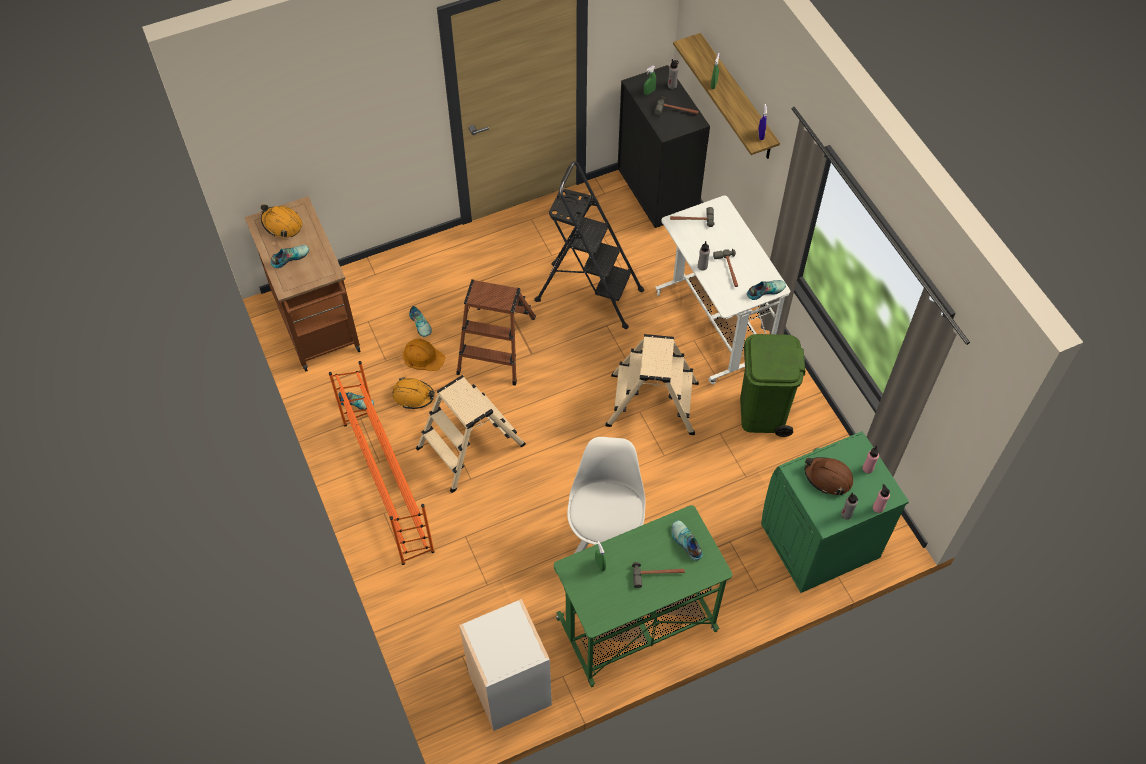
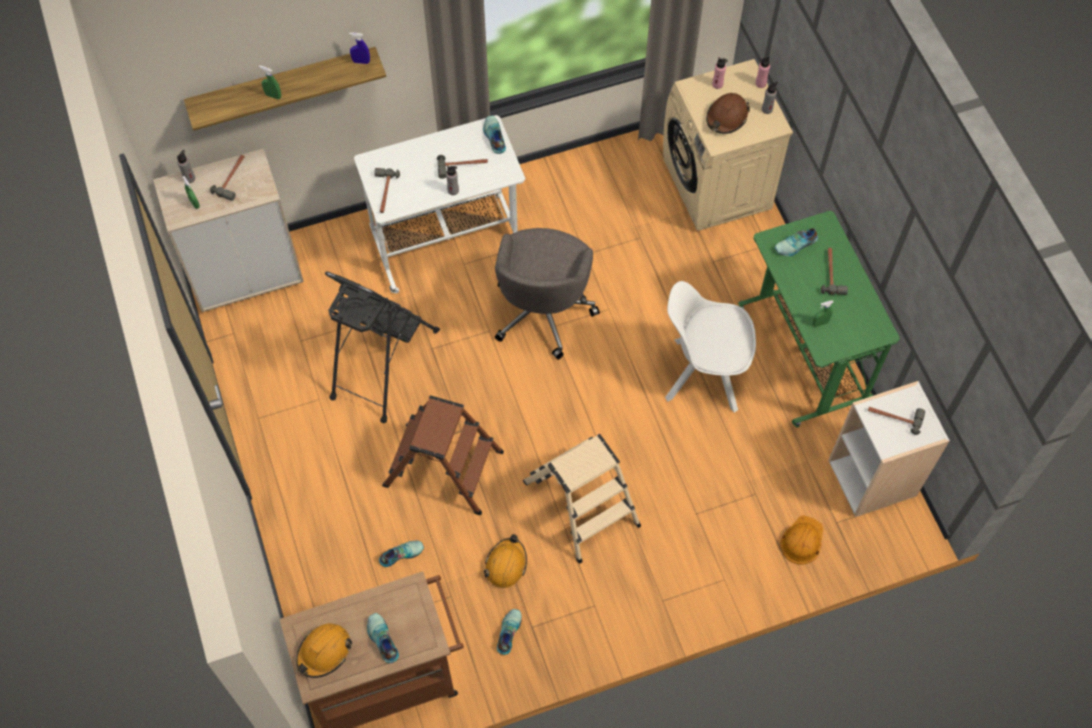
camera: 85 degrees left, 5 degrees up
(388, 485) = (626, 596): orange shoe rack -> none
(423, 356) = (450, 552): orange hard hat -> orange hard hat (802, 540)
(508, 636) = (894, 417): none -> hammer
(652, 404) = (543, 313): beige step ladder -> grey office chair
(658, 195) = (248, 276): black cabinet -> beige cabinet
(762, 413) = (564, 212): green trash can -> none
(818, 541) = (716, 186): green washing machine -> beige washing machine

